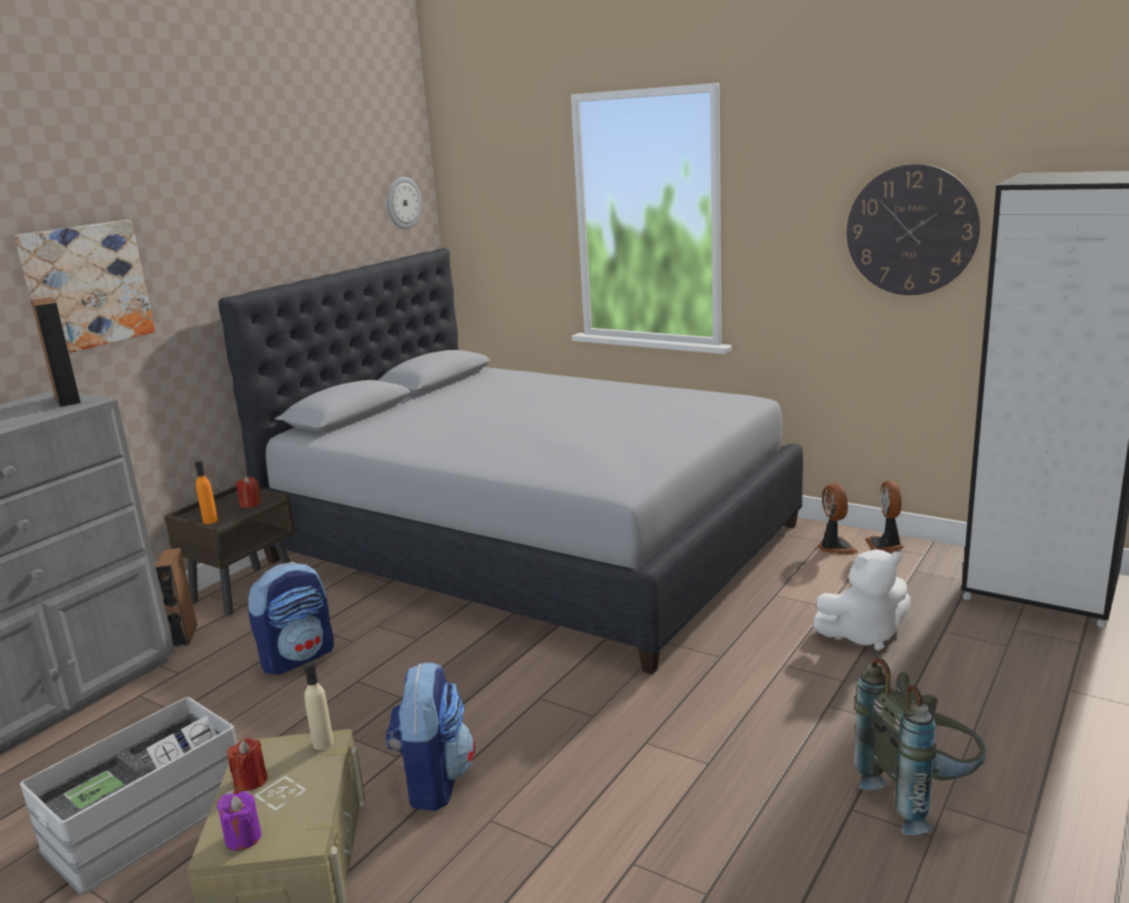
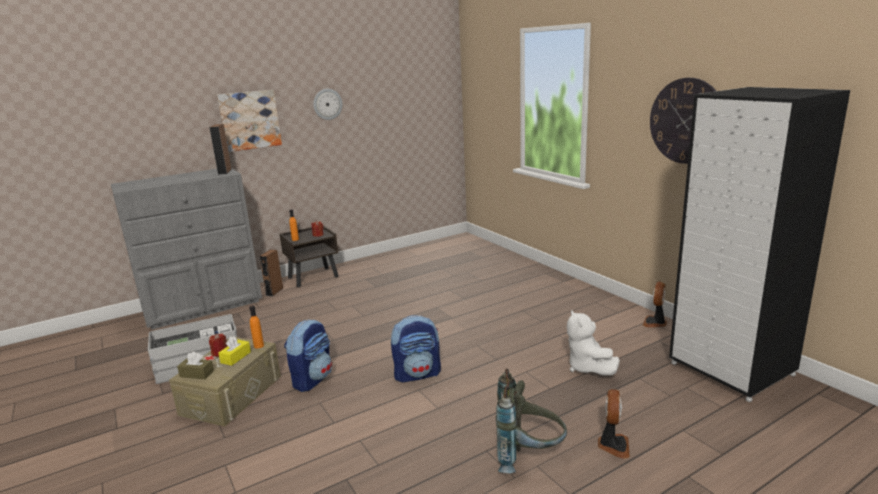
camera: 25 degrees right, 0 degrees up
(243, 838) = (197, 374): purple candle -> brown tissue box
(297, 779) = (236, 357): none -> yellow tissue box
(298, 657) = (308, 312): backpack -> backpack (417, 374)
(323, 743) = (259, 346): beige bottle -> orange bottle
(403, 203) = (438, 87): wall clock -> wall clock (327, 104)
(532, 543) = (458, 281): grey bed -> none
(835, 547) = (622, 317): fan -> fan (613, 445)
(863, 635) = (587, 368): white plush toy -> white plush toy turned 60 degrees clockwise

